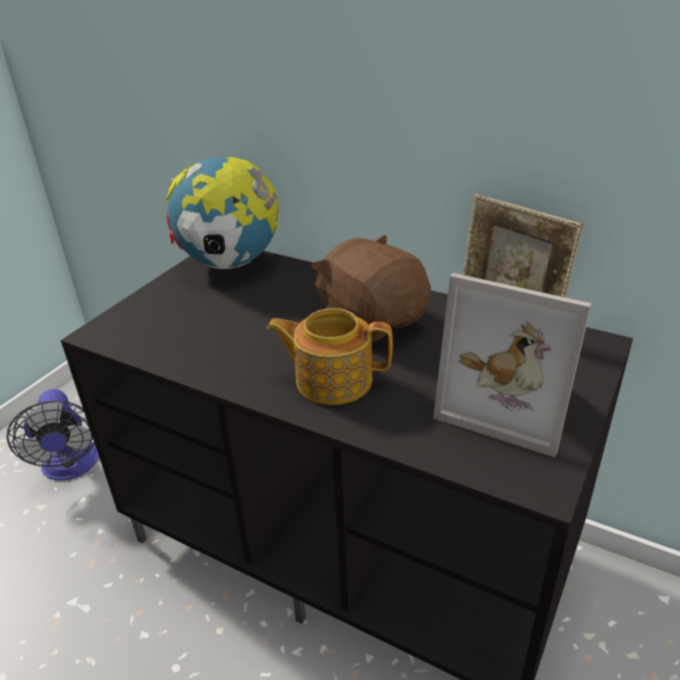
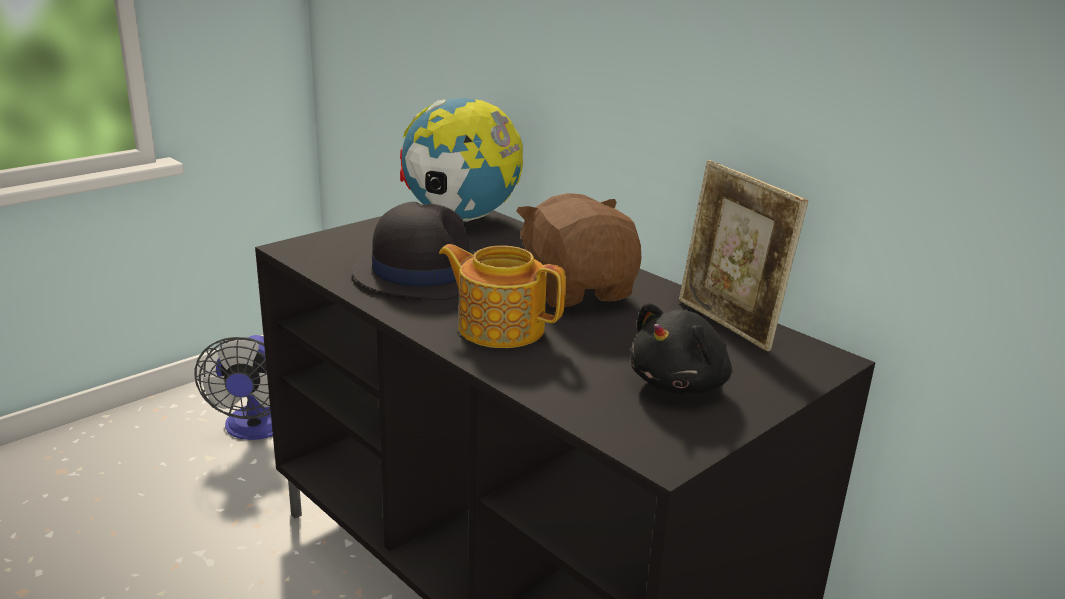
camera: 15 degrees right, 10 degrees down
(230, 332) = (422, 271): none -> black hat
(510, 402) = (681, 384): picture frame -> black plush toy

